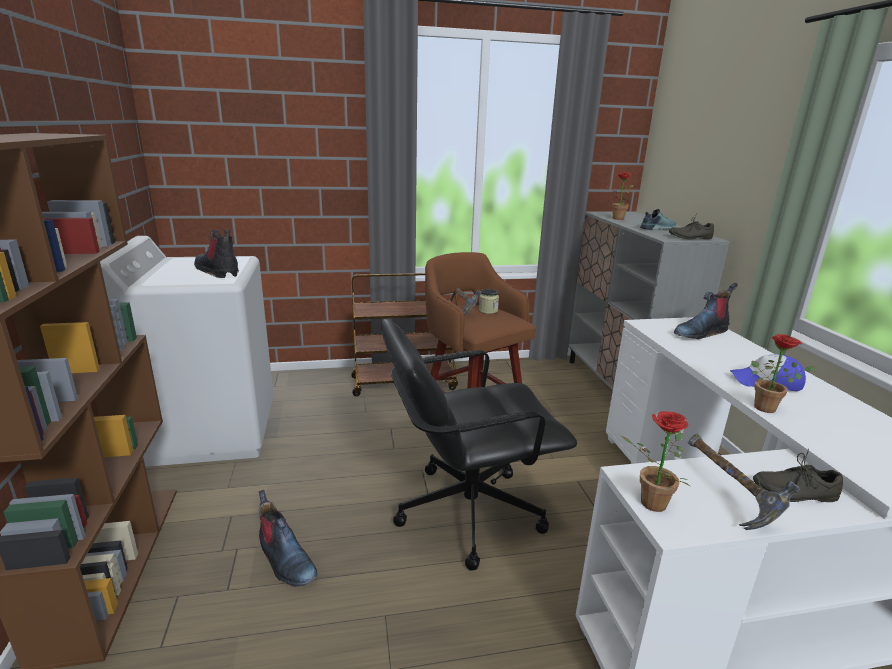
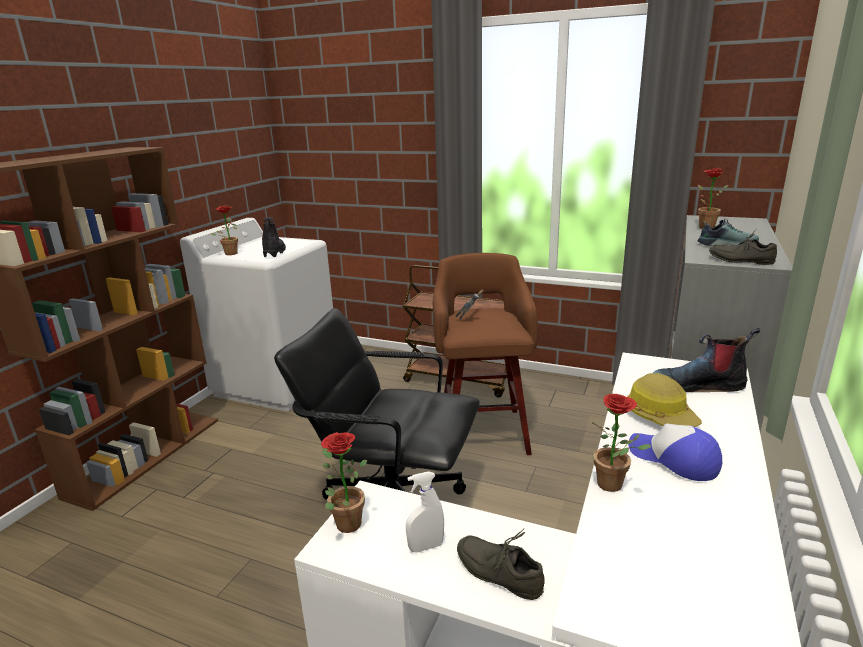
camera: 35 degrees right, 0 degrees up
(159, 278) = (230, 253): none -> potted plant
(285, 560) = (231, 492): boot -> none
(488, 310) = (496, 317): jar -> none
(715, 356) = (660, 416): none -> hard hat
(728, 496) = (426, 547): hammer -> white spray bottle

